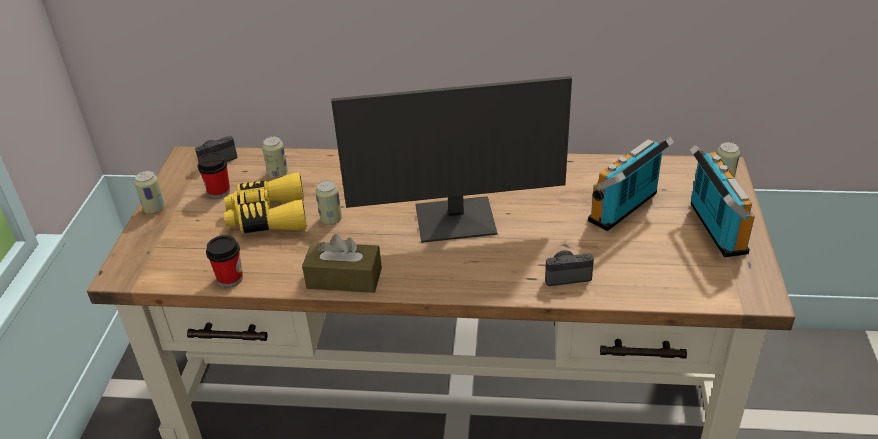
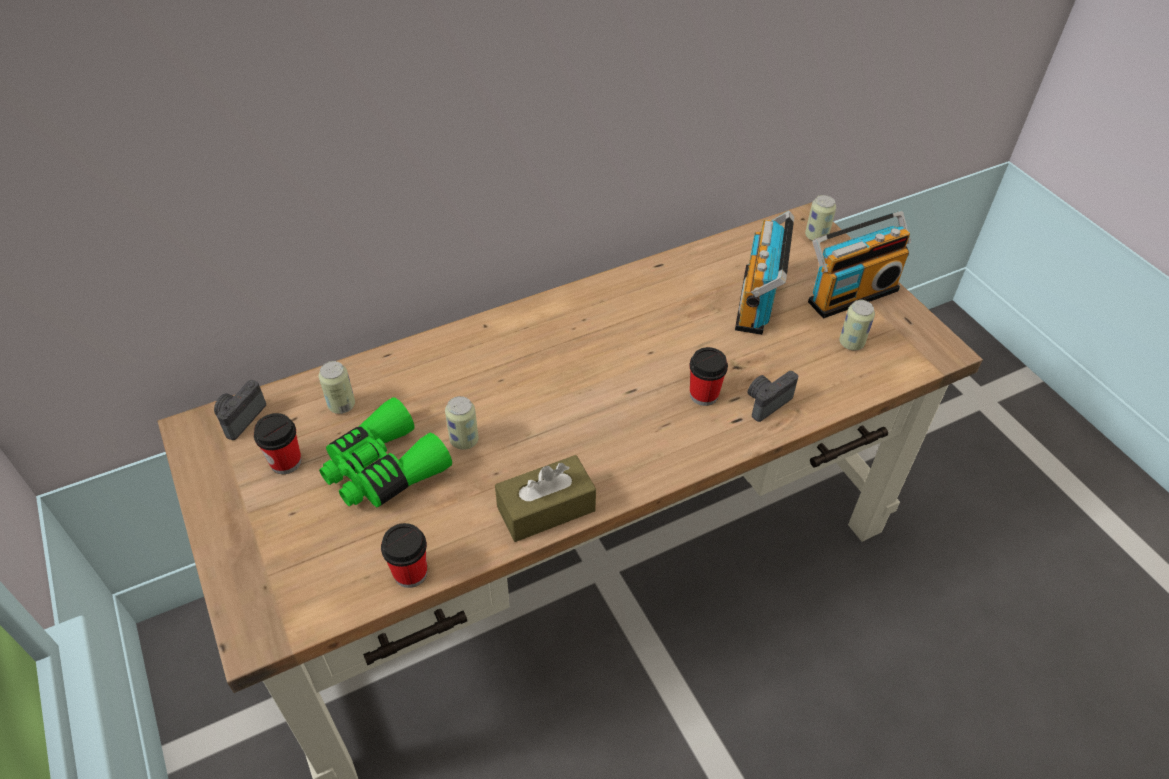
camera: 35 degrees left, 10 degrees up
(154, 209) = (216, 522): can -> can (851, 343)
(268, 217) = (383, 469): yellow binoculars -> green binoculars
(456, 221) = (606, 384): monitor -> none
(521, 253) = (703, 395): none -> cup
(713, 229) = (850, 293): radio -> radio turned 105 degrees clockwise

